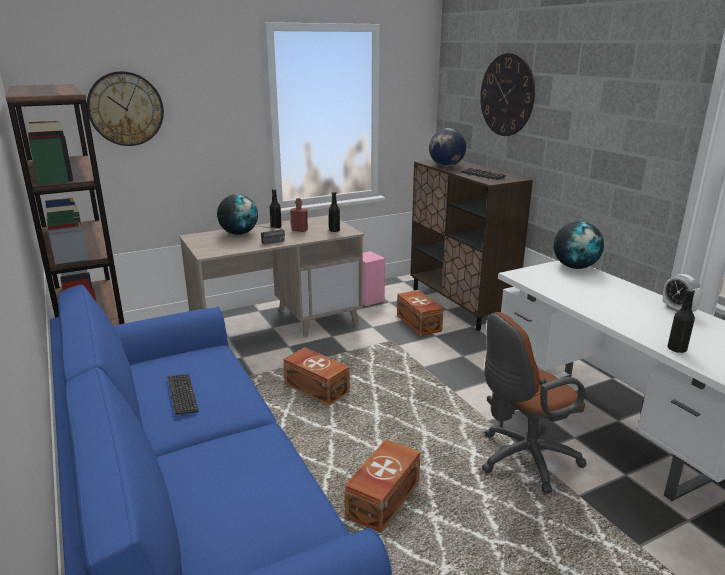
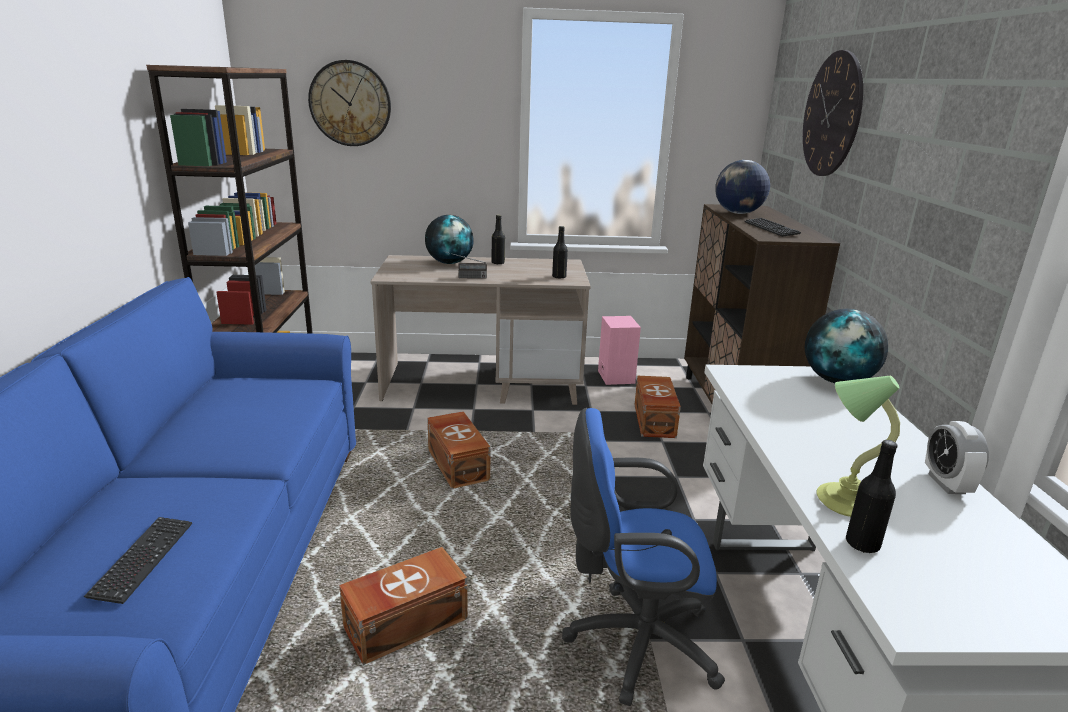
camera: 25 degrees right, 0 degrees up
(182, 395) = (223, 420): keyboard -> keyboard (143, 560)
(299, 230) = (519, 270): red bottle -> none
(523, 460) = (633, 643): brown office chair -> blue office chair
(647, 331) = (844, 500): none -> table lamp

